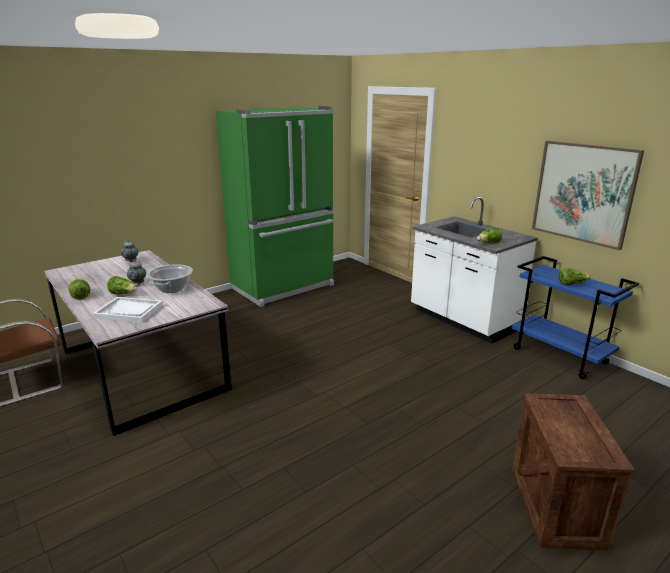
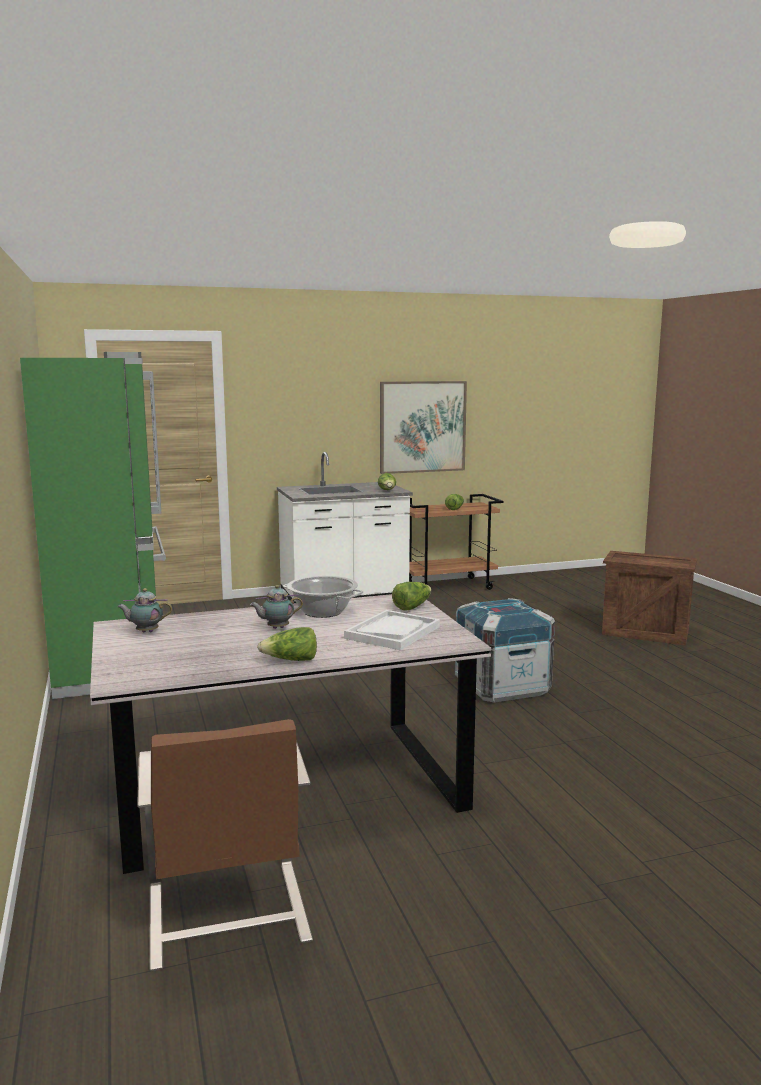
camera: 70 degrees left, 10 degrees down
(123, 294) = (316, 635): lettuce -> lettuce (412, 606)
(321, 421) = (501, 687): none -> crate
(560, 356) = (448, 586): blue cart -> brown cart

